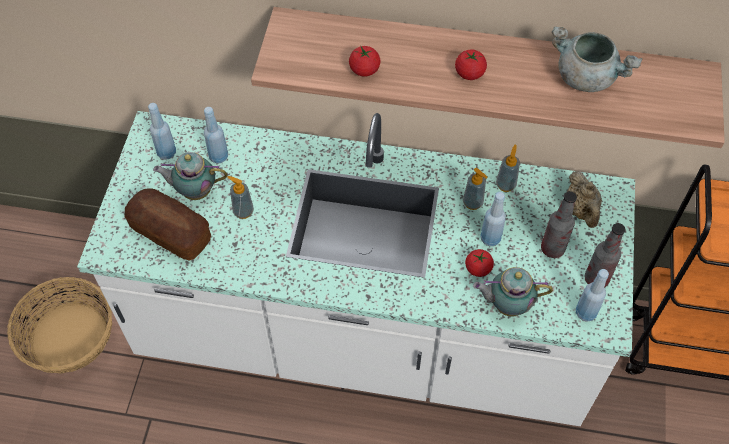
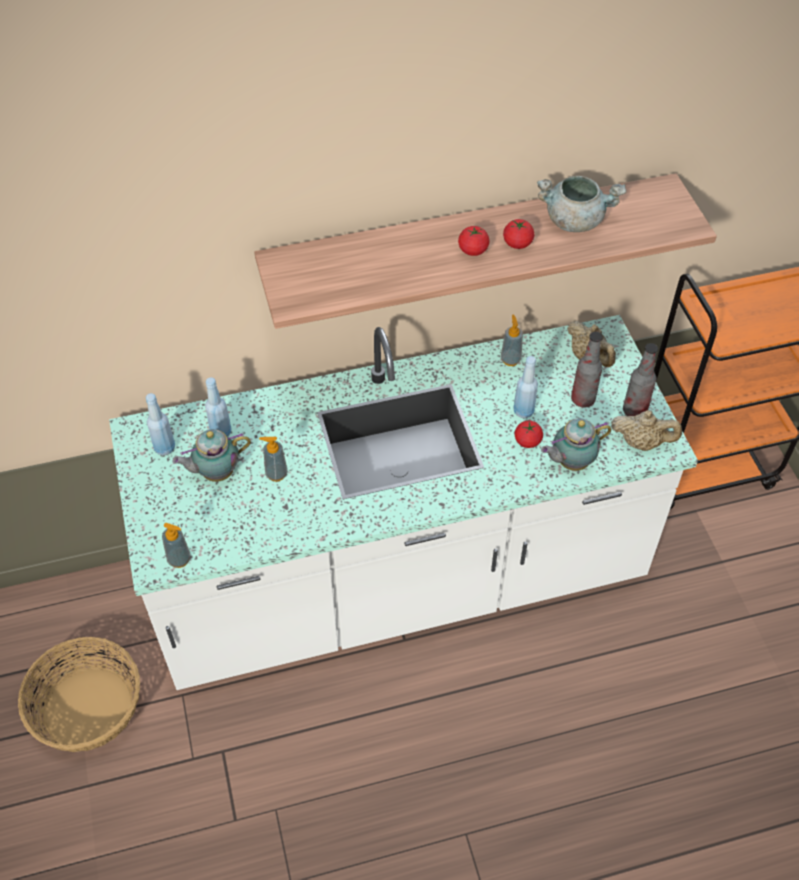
camera: 25 degrees left, 5 degrees down
(170, 233) = (214, 521): bread -> none
(364, 70) = (376, 278): tomato -> tomato (517, 243)
(473, 203) = (490, 386): soap dispenser -> soap dispenser (179, 559)
(586, 313) = (642, 442): blue bottle -> beige teapot

